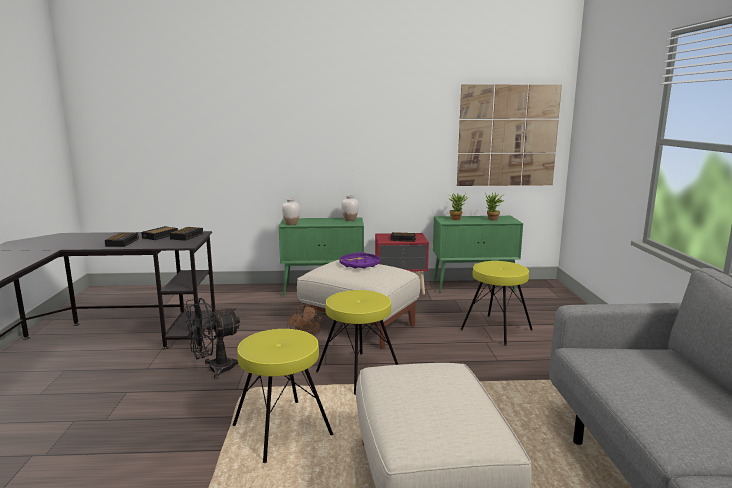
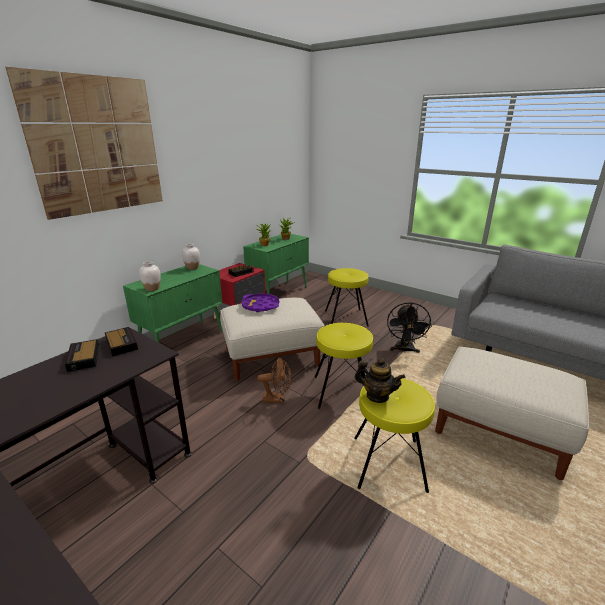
camera: 50 degrees left, 10 degrees up
(123, 242) = (59, 389): alarm clock -> none
(214, 370) = (248, 462): black fan -> black fan (404, 350)
(266, 335) = (377, 396): none -> teapot
(507, 136) = (279, 170): picture -> picture (97, 146)

